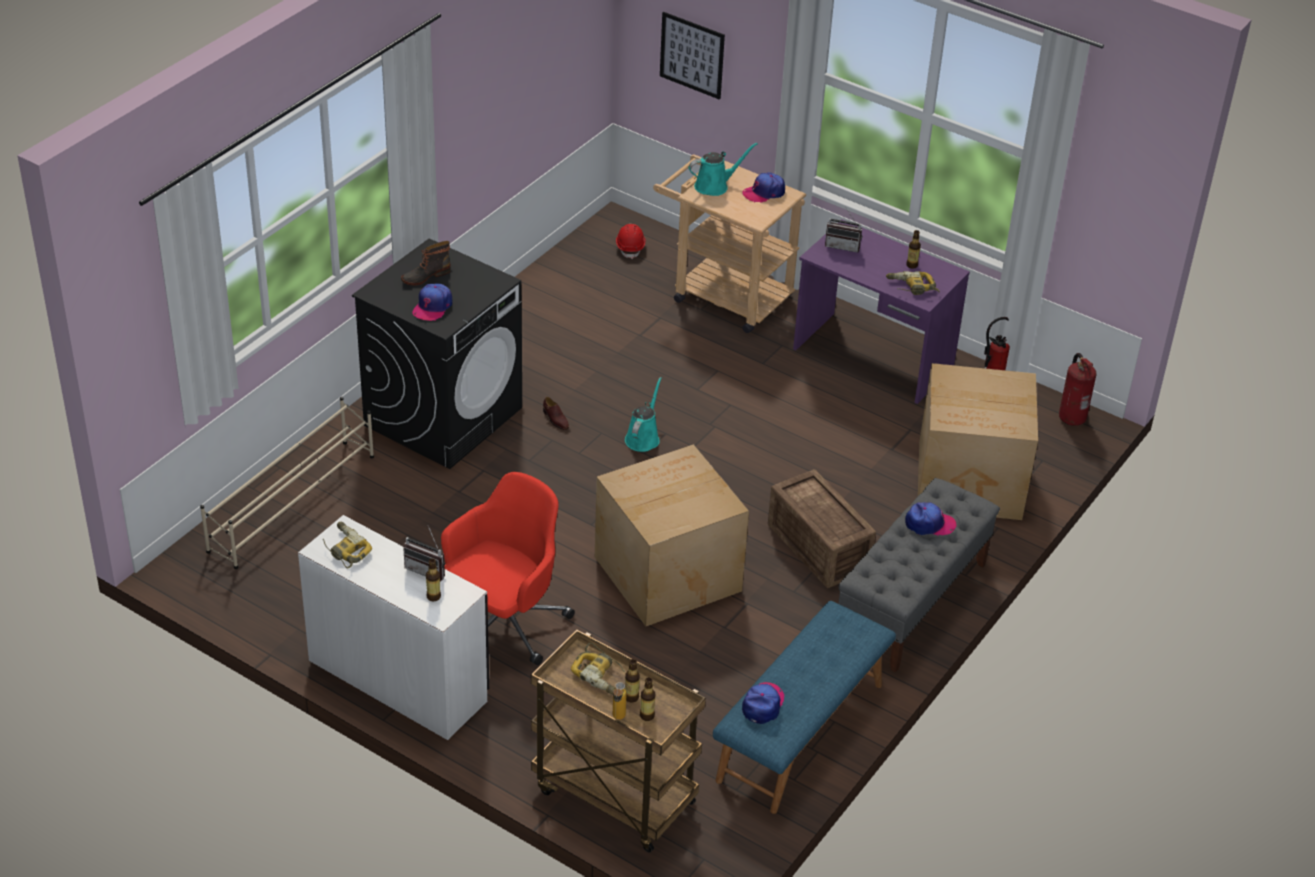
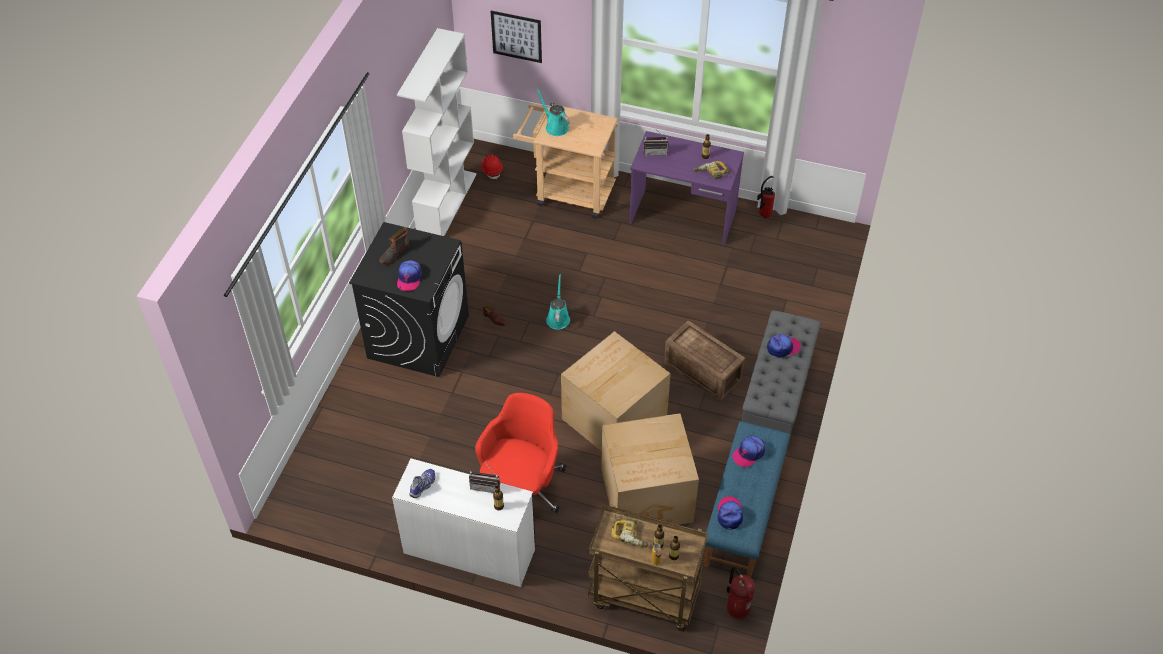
camera: 15 degrees left, 10 degrees up
(293, 503) = (343, 432): beige shoe rack -> none
(345, 549) = (423, 486): power drill -> shoe
(551, 272) = (446, 203): none -> white bookcase
(714, 186) = (555, 126): turquoise watering can -> turquoise watering can turned 90 degrees counterclockwise
(764, 192) = (590, 124): cap -> cap (748, 453)
(971, 481) = (779, 295): cardboard box -> cardboard box (648, 496)
(1071, 417) = (823, 230): fire extinguisher -> fire extinguisher (737, 608)

